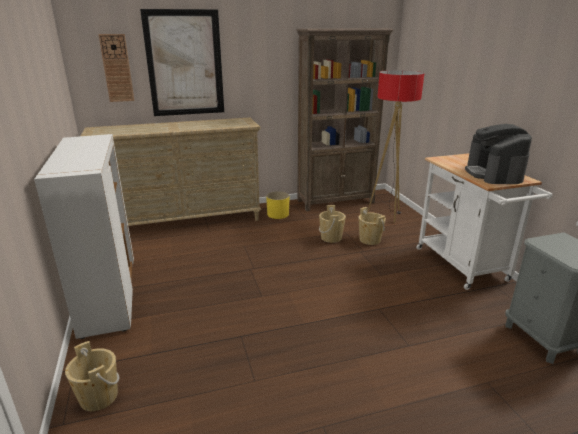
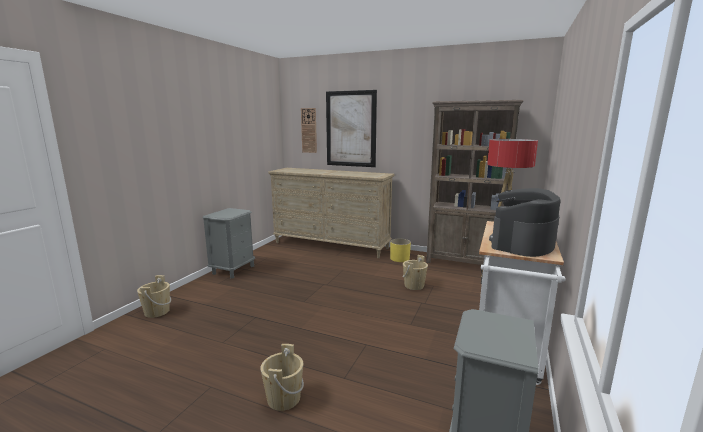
camera: 40 degrees right, 10 degrees down
(108, 295) = (233, 270): white cabinet -> grey nightstand
(370, 240) = (445, 298): beige bucket -> beige bucket (283, 398)

